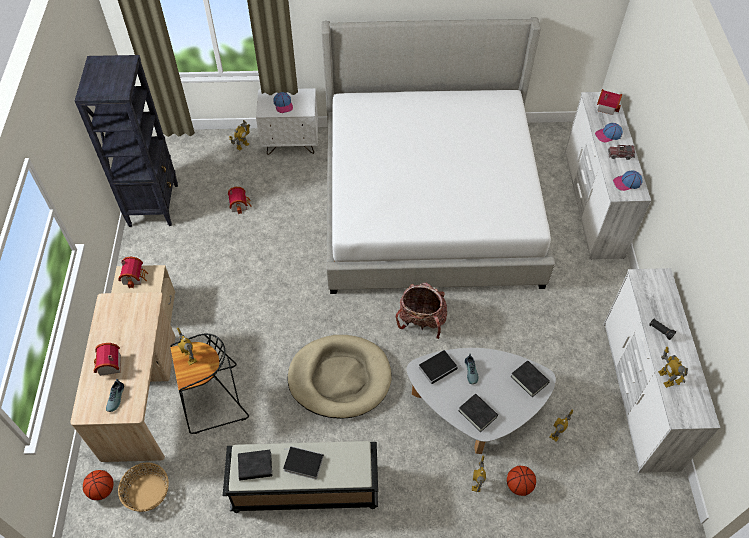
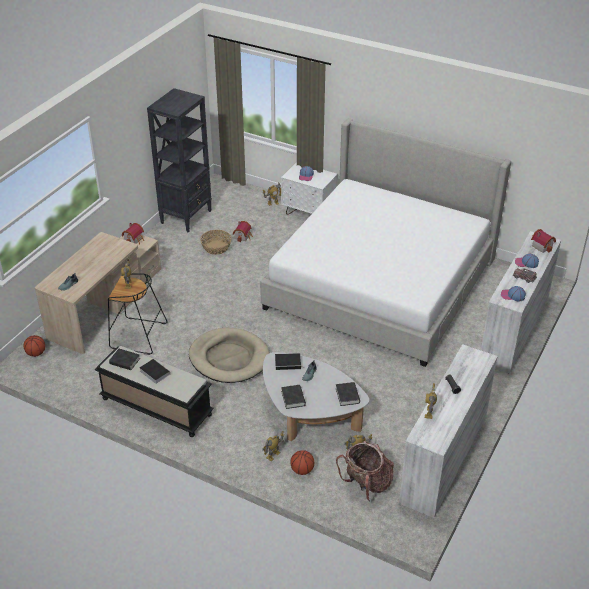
camera: 30 degrees right, 15 degrees down
(108, 366) = (77, 268): toy house -> none
(147, 492) = (61, 366): basket -> basket (216, 247)
(421, 321) = (314, 350): backpack -> backpack (366, 484)

